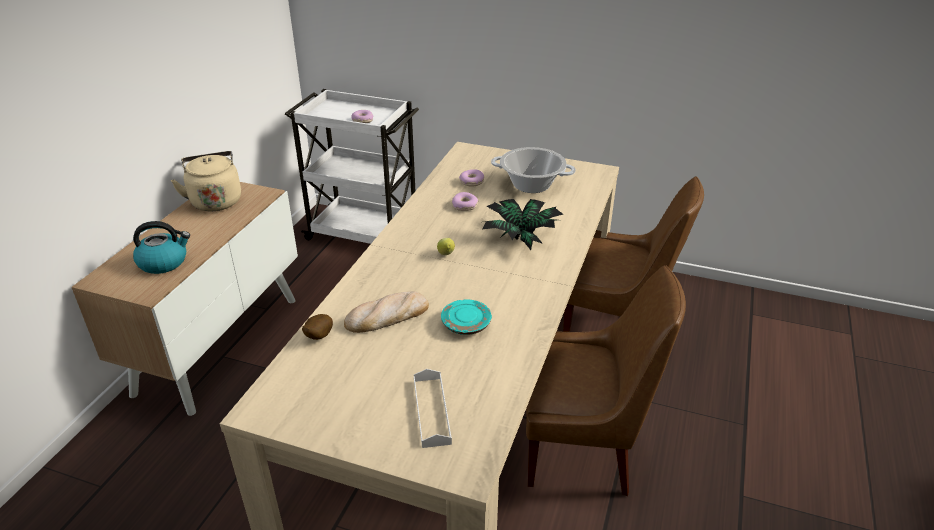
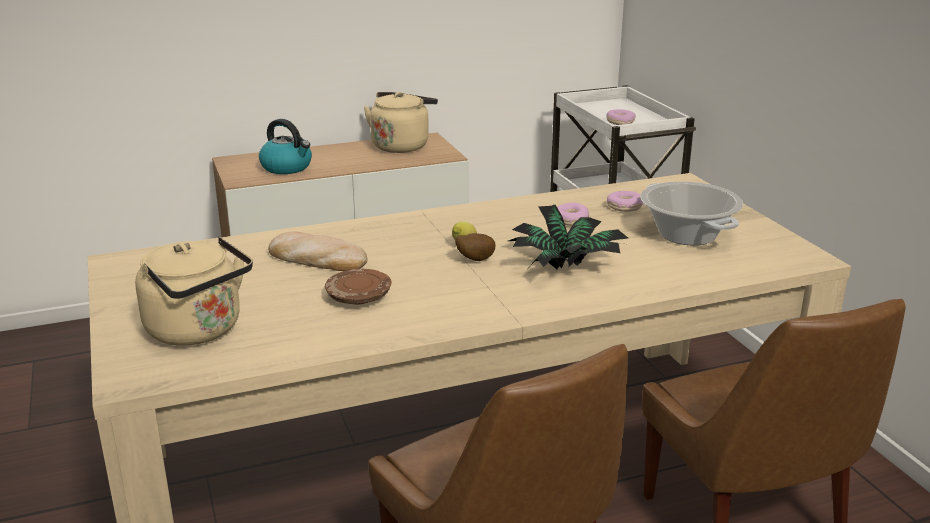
camera: 50 degrees right, 10 degrees down
(318, 337) = (244, 244): potato -> potato (474, 259)
(431, 411) = (199, 331): white tray -> beige kettle
(466, 324) = (359, 297): turquoise plate -> brown plate

